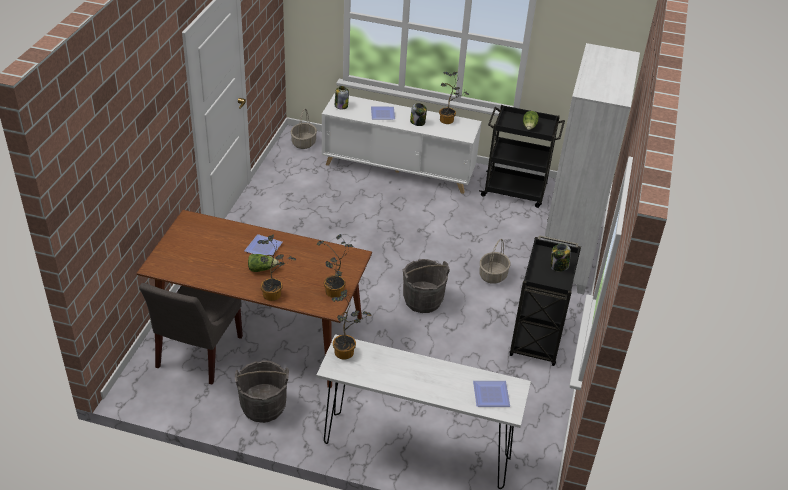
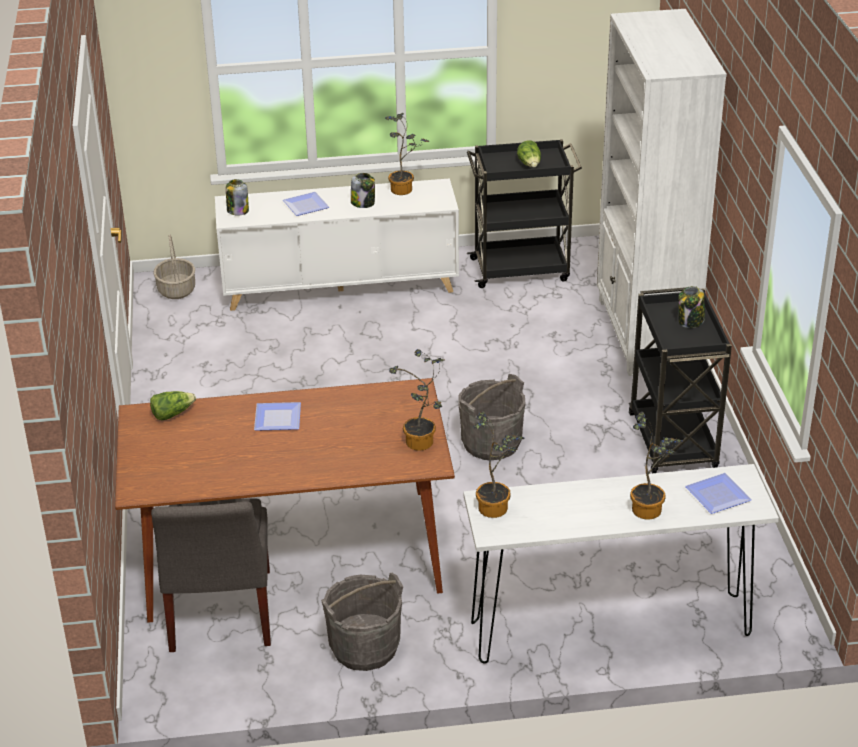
camera: 20 degrees left, 5 degrees down
(261, 269) = (296, 445): lettuce -> lettuce (172, 414)
(275, 294) = (339, 471): potted plant -> potted plant (650, 508)
(493, 275) = (564, 383): basket -> none

